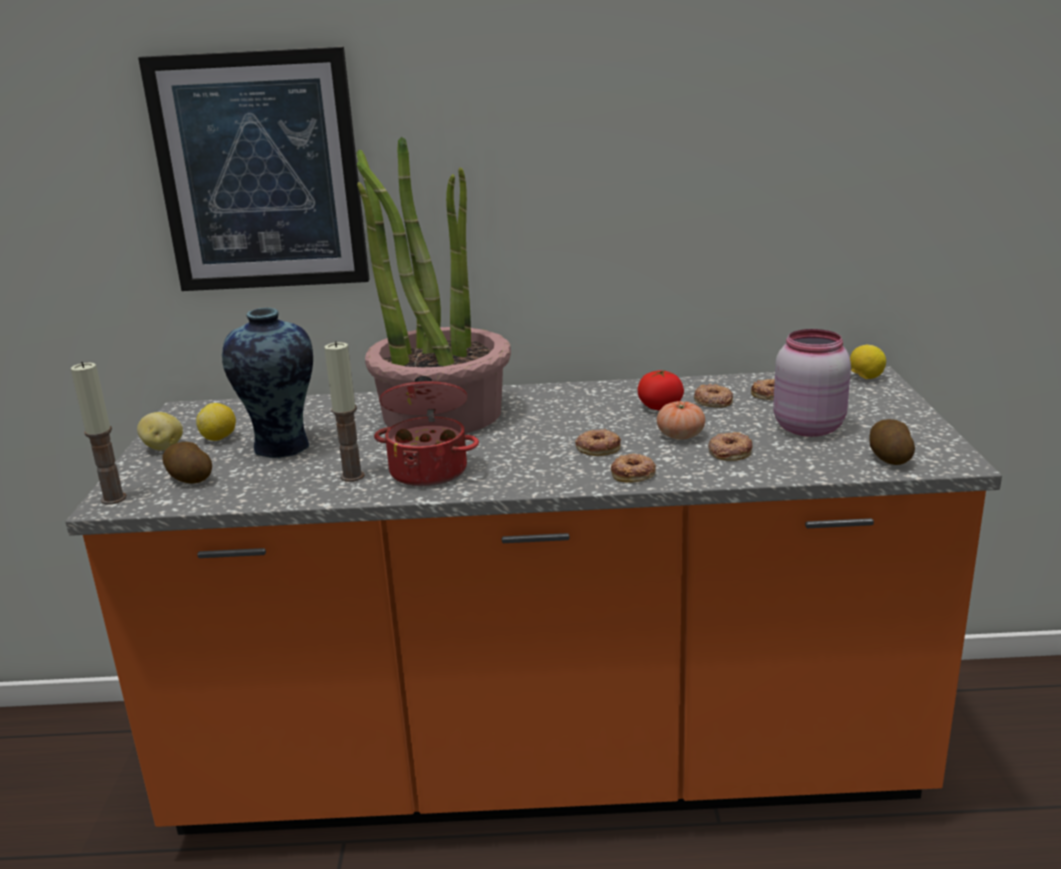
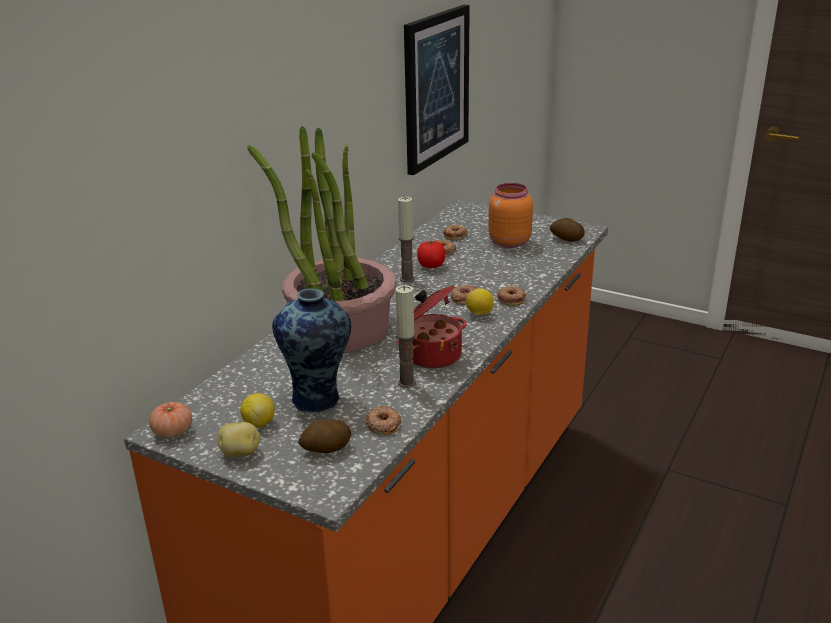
camera: 60 degrees left, 5 degrees up
(113, 499) = (321, 490): candle -> candle (407, 279)
(260, 172) = (168, 188): picture -> picture (435, 88)
(680, 436) = (478, 273): tomato -> tomato (173, 432)
(729, 452) = (514, 268): donut -> donut (383, 424)
(807, 427) = (508, 242): pink jar -> orange jar
(865, 378) = (465, 209): lemon -> lemon (479, 314)

